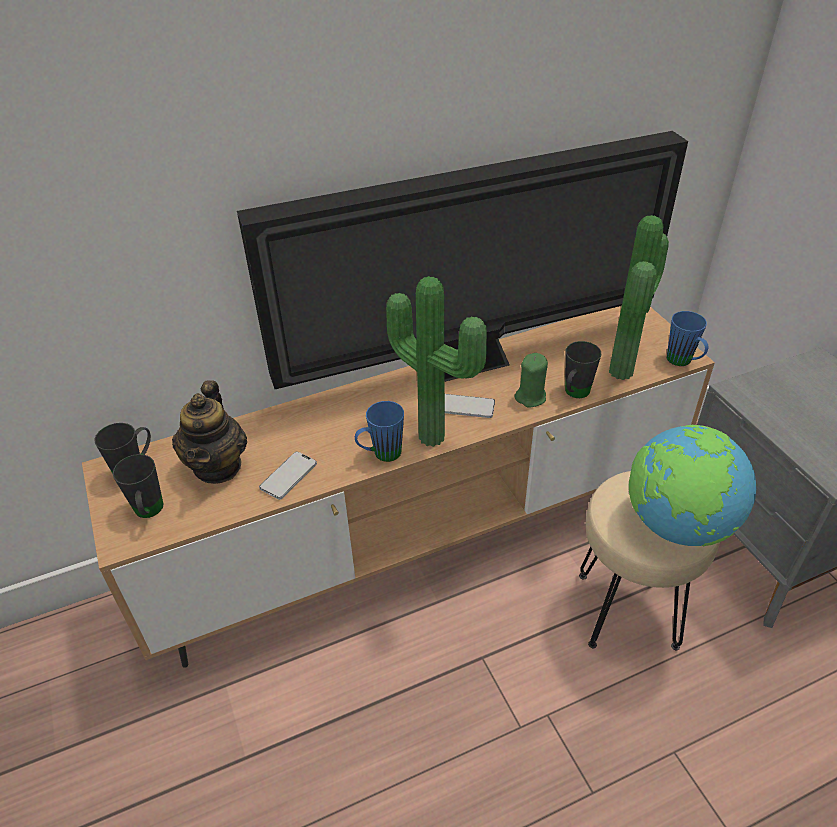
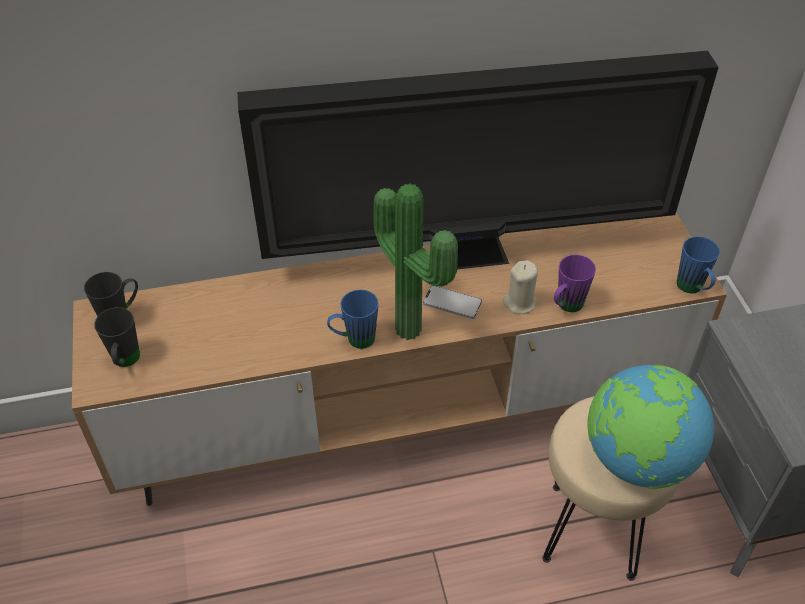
camera: 10 degrees right, 5 degrees up
(218, 466) = (197, 325): teapot -> none
(288, 476) = (261, 347): phone -> none
(530, 397) = (520, 303): green candle -> beige candle
(574, 394) = (566, 307): black mug -> purple mug
(626, 373) = (627, 291): potted plant -> none

